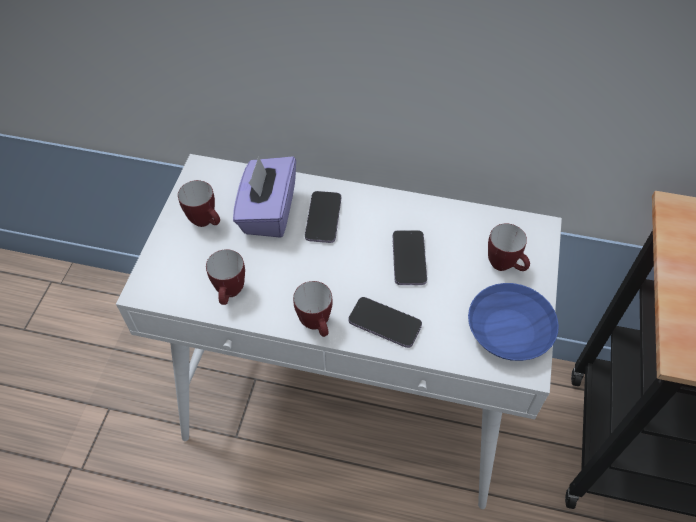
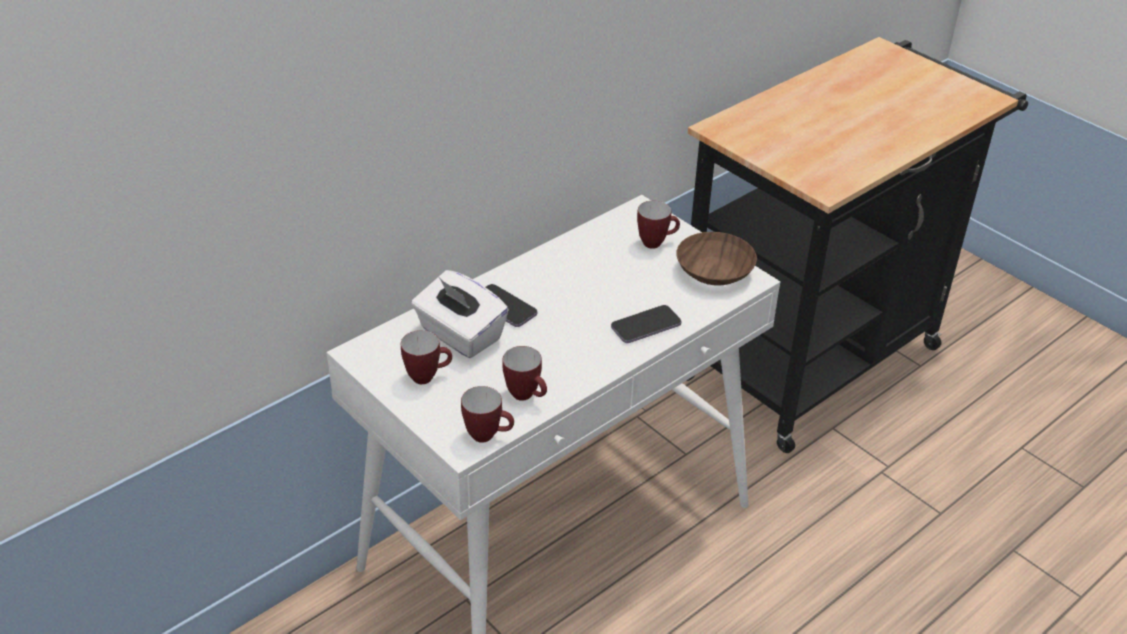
camera: 55 degrees left, 15 degrees down
(268, 212) = (460, 335): purple tissue box -> white tissue box
(317, 326) = (611, 362): mug -> mug (488, 436)
(409, 259) = (598, 284): phone -> none
(510, 331) = (715, 270): blue bowl -> brown bowl

